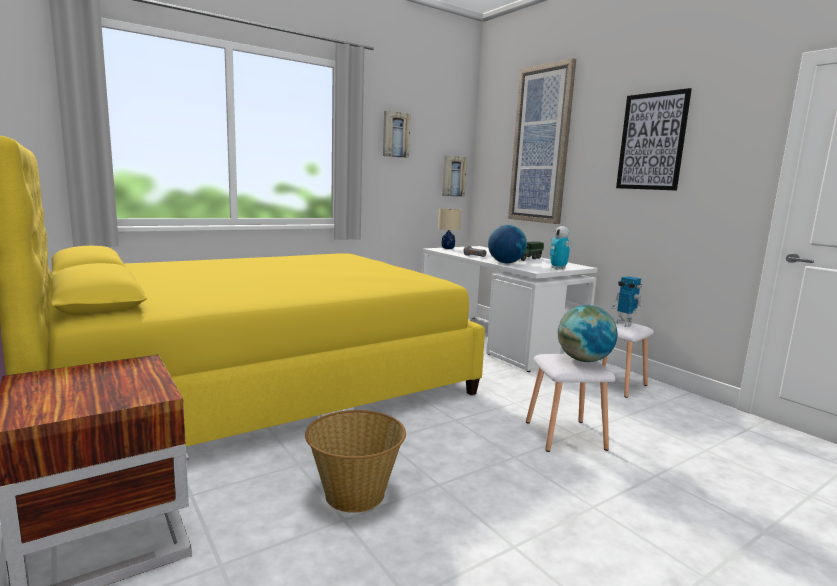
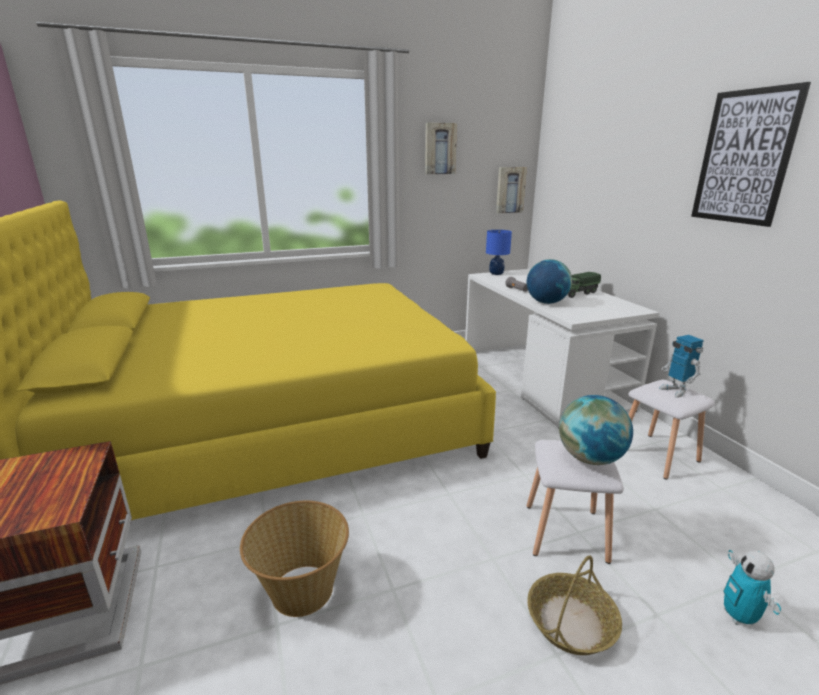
camera: 15 degrees right, 10 degrees up
(448, 248) = (497, 274): beige table lamp -> blue table lamp
(541, 145) = (608, 155): picture -> none
(558, 268) = (605, 314): toy robot -> toy robot (738, 617)
(595, 487) = (571, 623): none -> basket

